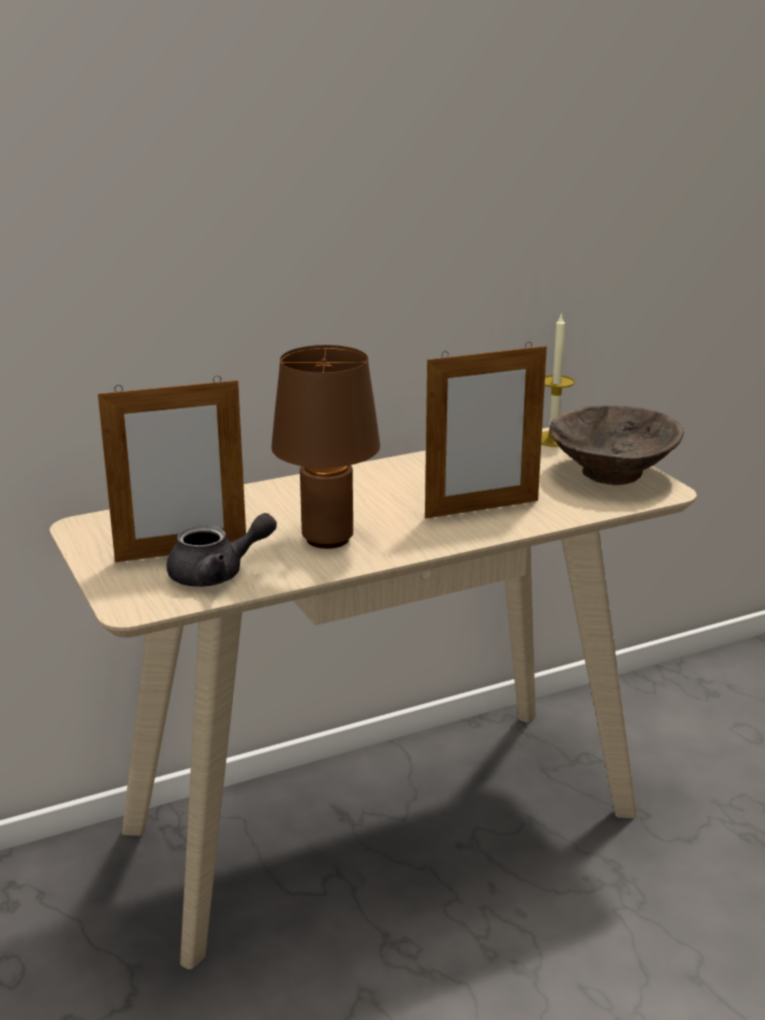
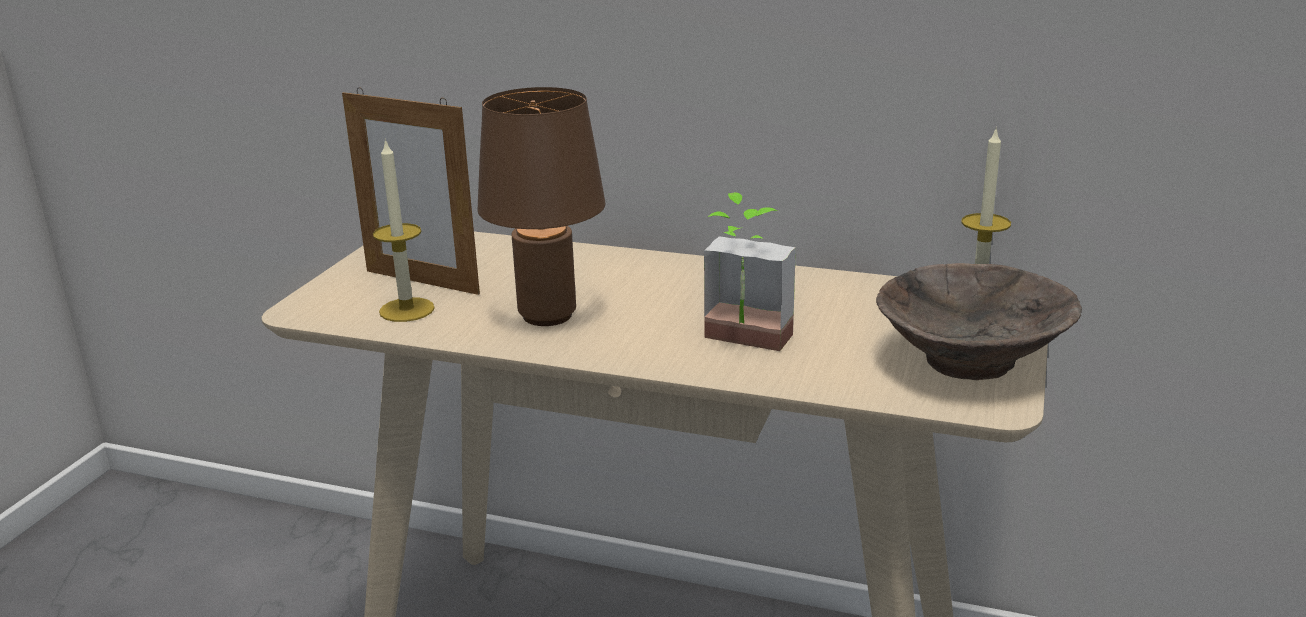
camera: 45 degrees right, 0 degrees up
(217, 574) = (407, 310): grey teapot -> candle
(482, 509) = (742, 343): picture frame -> potted plant

